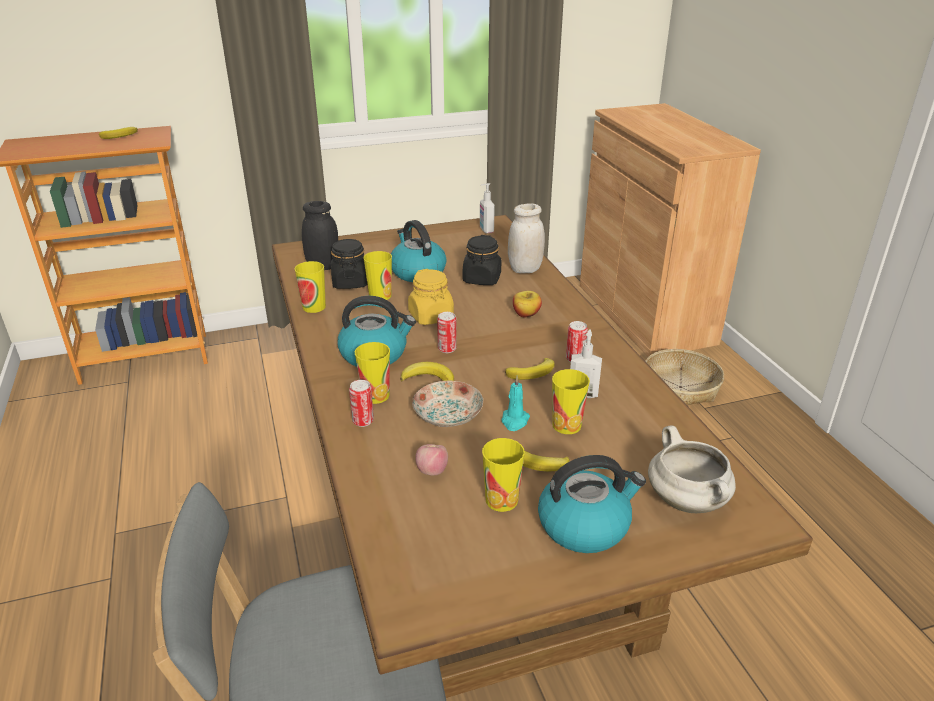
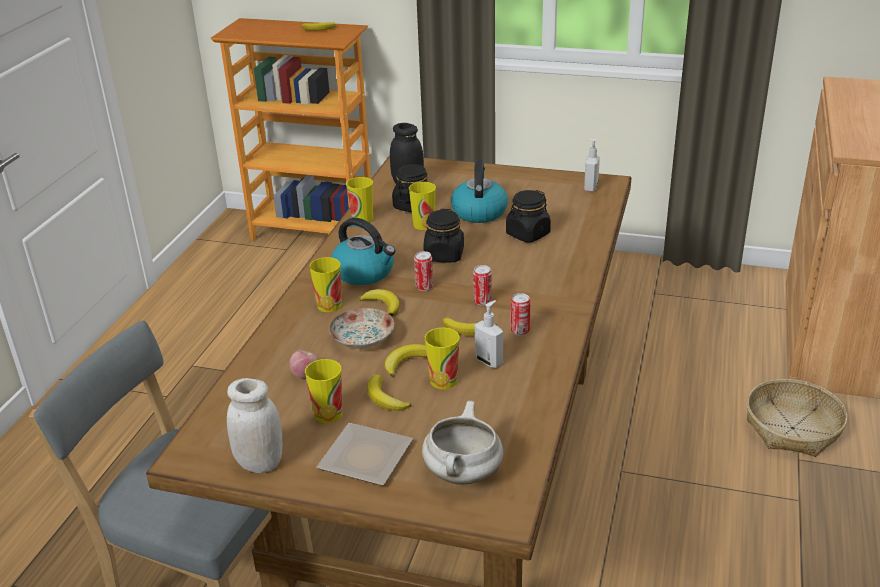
camera: 35 degrees right, 0 degrees up
(363, 421) = (299, 321): can -> can (482, 301)
(431, 316) = (444, 255): yellow jar -> black jar
(514, 421) = (407, 362): turquoise candle -> banana
(525, 269) = (579, 236): white jar -> white jar (260, 463)
(526, 314) = (527, 278): apple -> none
(585, 525) = (364, 455): kettle -> plate

